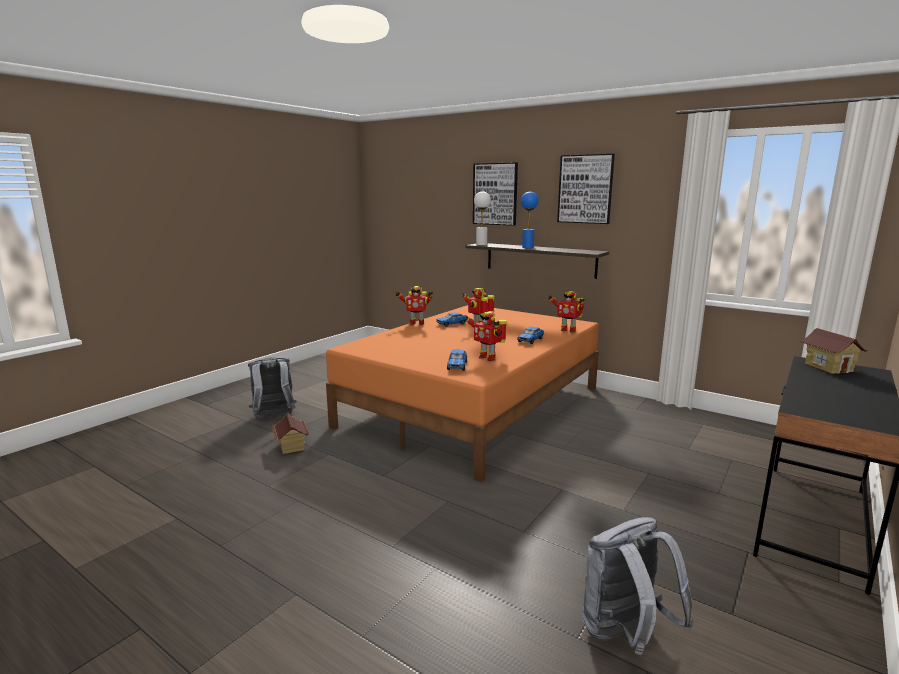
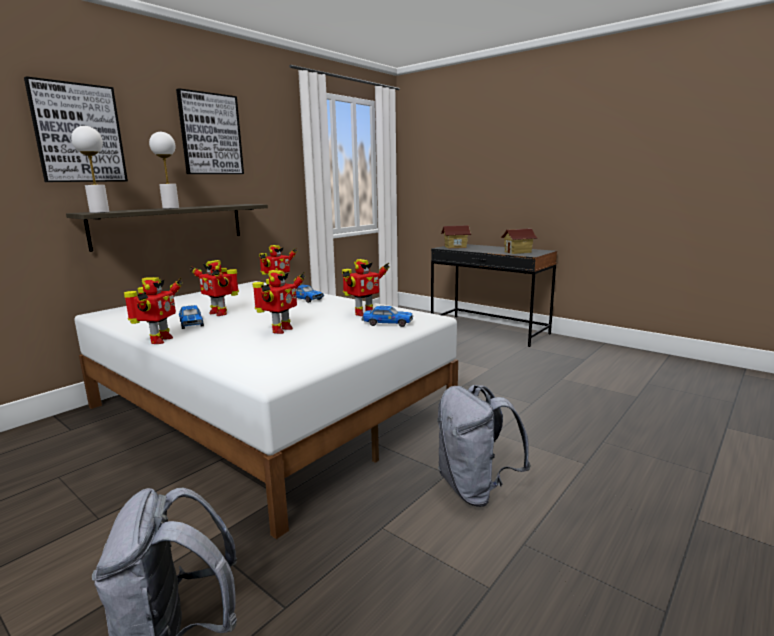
camera: 85 degrees left, 0 degrees up
(291, 446) = (344, 581): toy house -> toy house (518, 252)
(437, 341) = (280, 330): none -> toy robot
(474, 407) = (267, 411): orange bed -> white bed
(527, 247) = (171, 208): blue table lamp -> white table lamp
(625, 634) = (623, 384): grey backpack -> grey backpack (475, 489)

